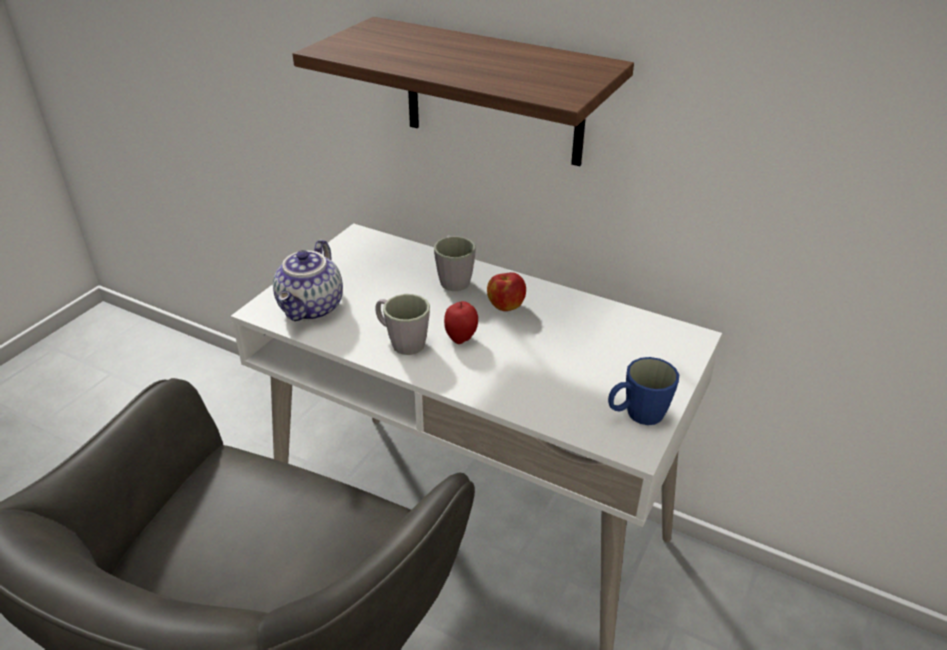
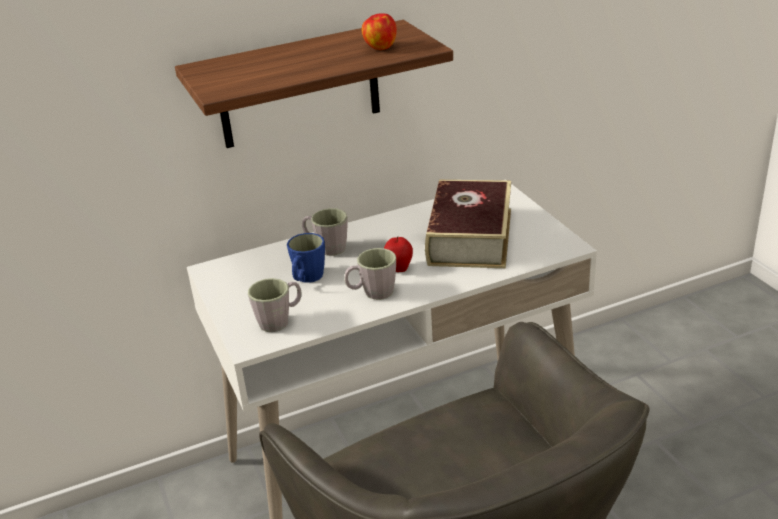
camera: 50 degrees left, 5 degrees down
(312, 308) = (280, 320): teapot -> grey mug
(505, 305) = (385, 239): apple -> apple (380, 47)
(570, 359) = (470, 237): none -> book
(637, 414) = (544, 235): blue mug -> blue mug (307, 279)

